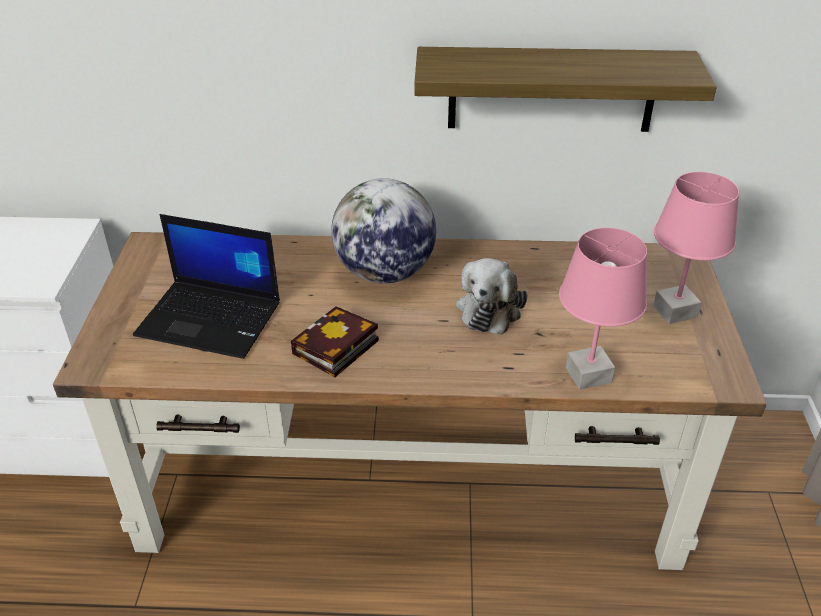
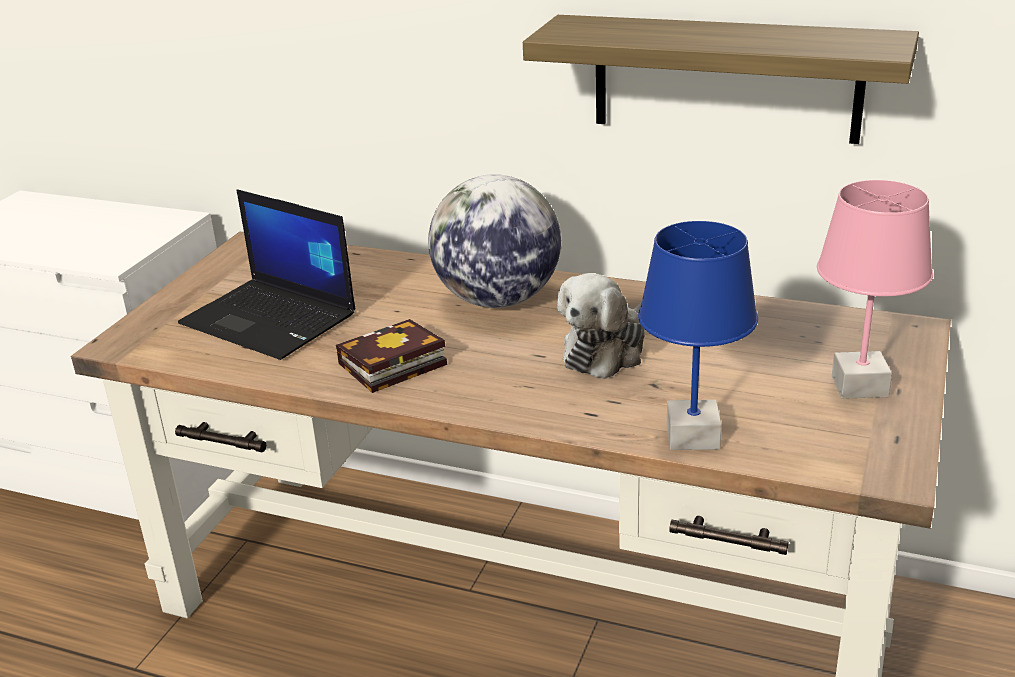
camera: 20 degrees right, 10 degrees down
(588, 374) = (693, 436): pink table lamp -> blue table lamp

